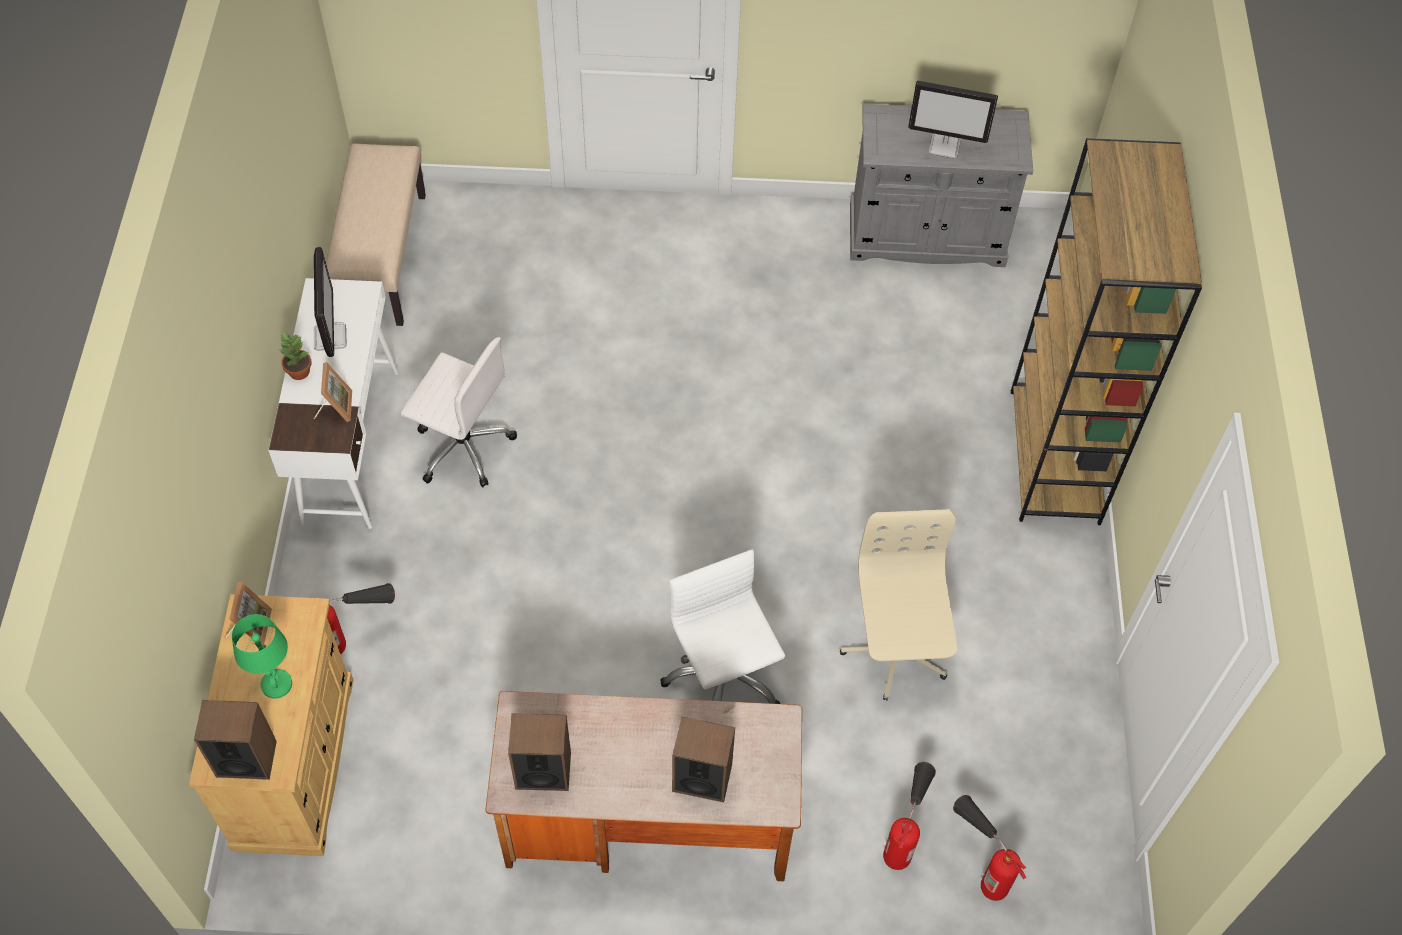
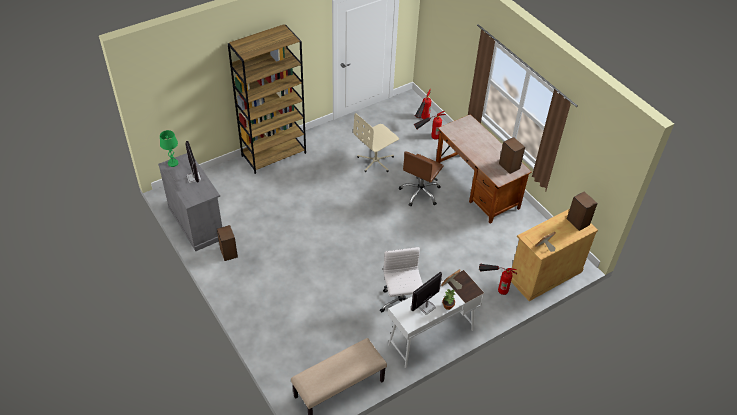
camera: 125 degrees left, 10 degrees down
(277, 684) = (552, 229): green table lamp -> green table lamp (173, 163)
(702, 777) = (477, 136): speaker -> speaker (228, 253)
(722, 678) = (420, 193): white office chair -> brown office chair

